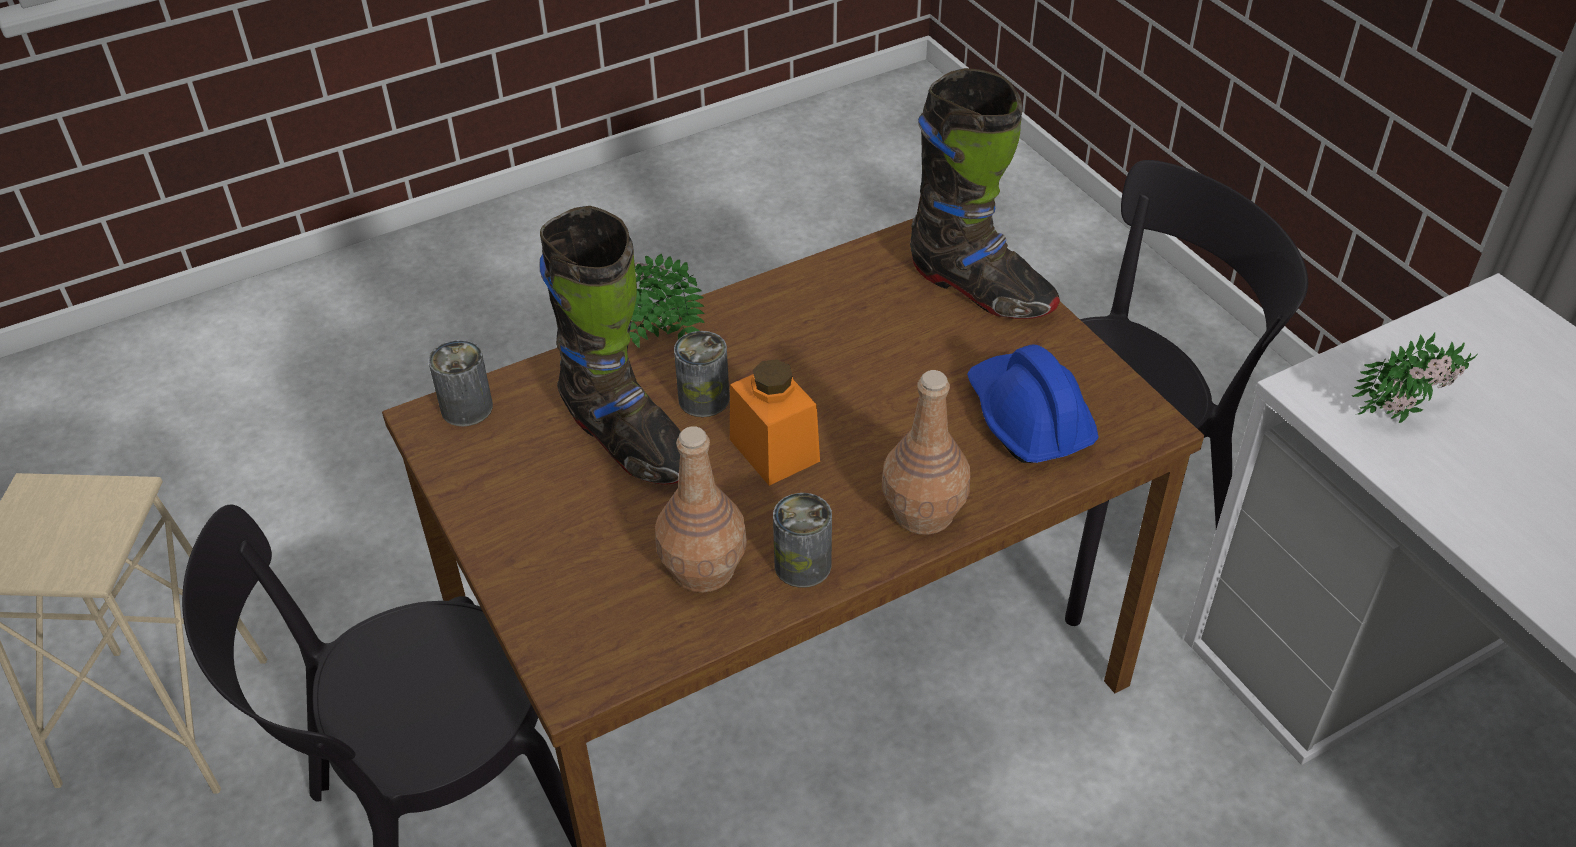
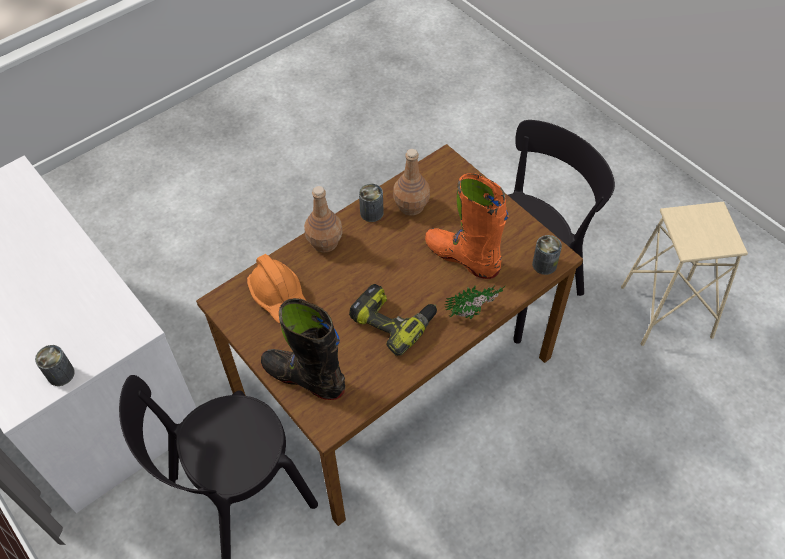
camera: 170 degrees right, 10 degrees up
(628, 442) = (462, 257): black boot -> orange boot
(704, 399) = (435, 285): can -> can (61, 374)
(774, 450) = (395, 263): orange jar -> none
(802, 351) = (394, 321): none -> power drill
(1027, 419) = (279, 296): blue hard hat -> orange hard hat
(1406, 414) = (95, 321): potted plant -> none

